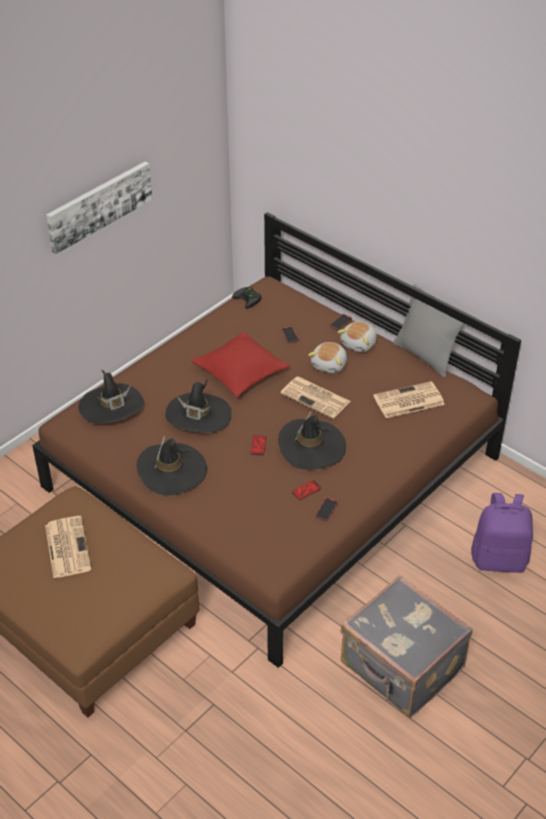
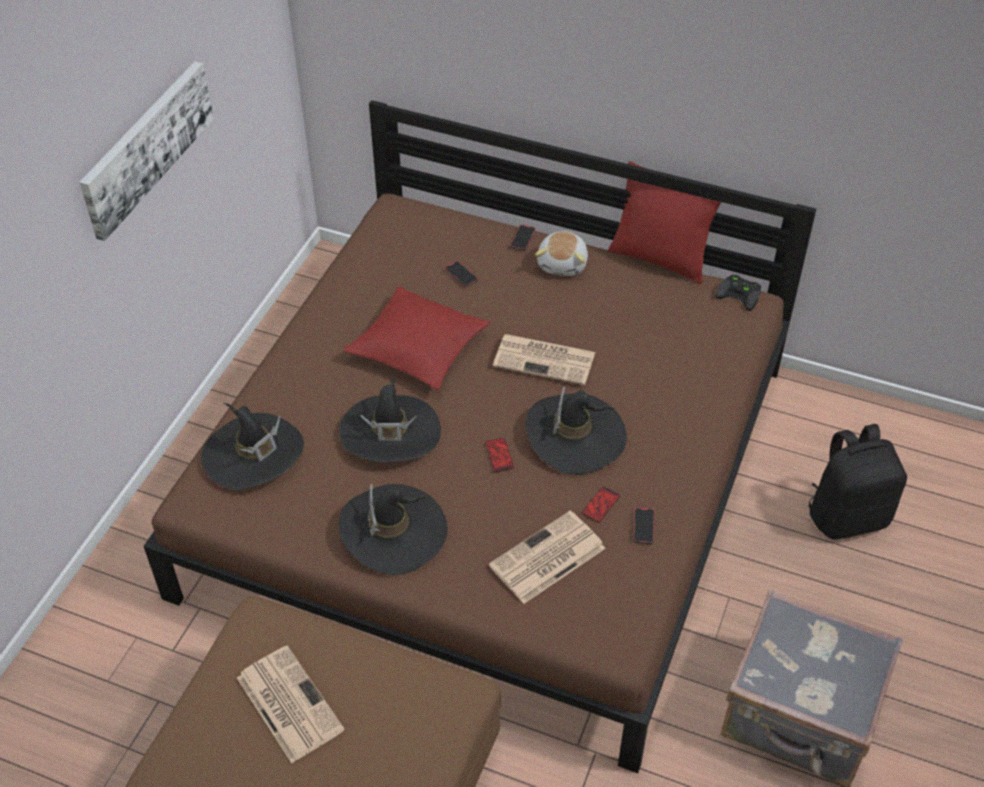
camera: 20 degrees left, 5 degrees up
(249, 299) = (376, 234): black game controller -> black game controller (741, 294)
(330, 365) = (538, 305): plush toy -> none
(408, 401) = (672, 331): newspaper -> newspaper (546, 559)
(425, 356) = (660, 259): grey pillow -> red pillow
(499, 559) = (847, 515): purple backpack -> black backpack

